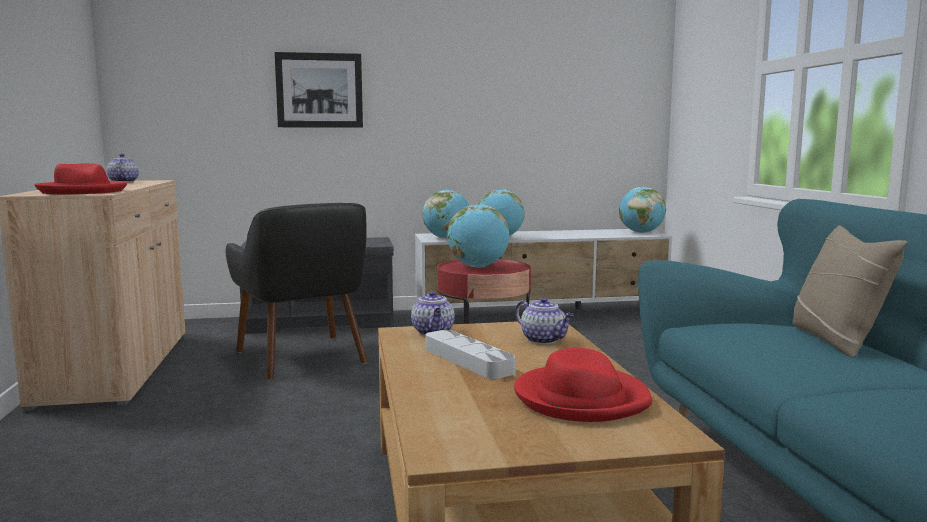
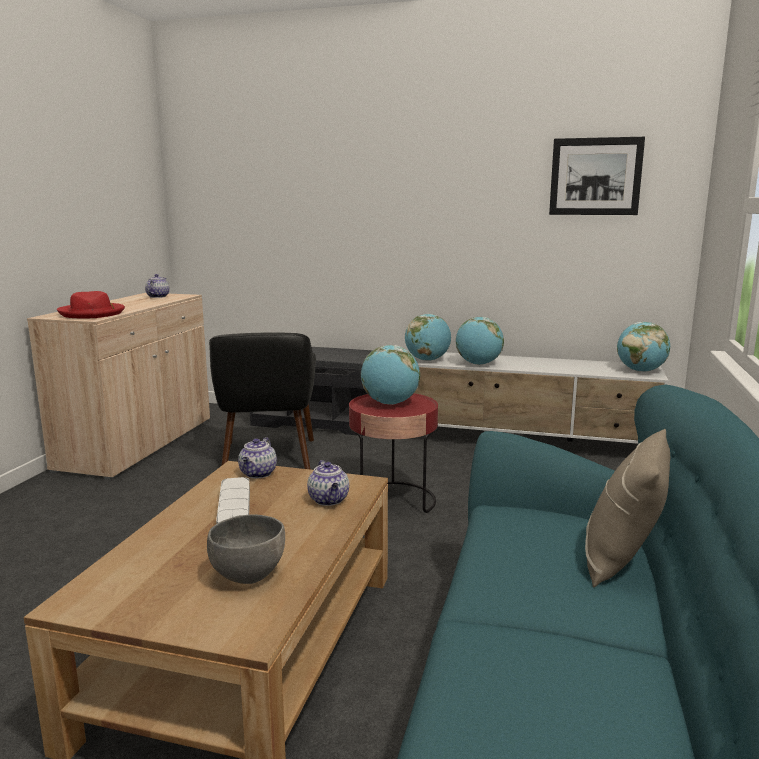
camera: 25 degrees right, 5 degrees up
(319, 90) = (331, 214): picture -> picture (595, 176)
(581, 398) = (249, 575): red hat -> grey bowl

